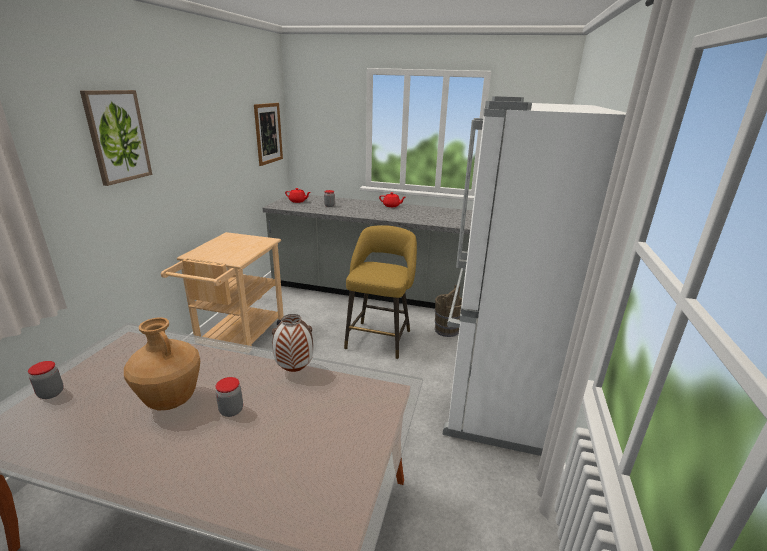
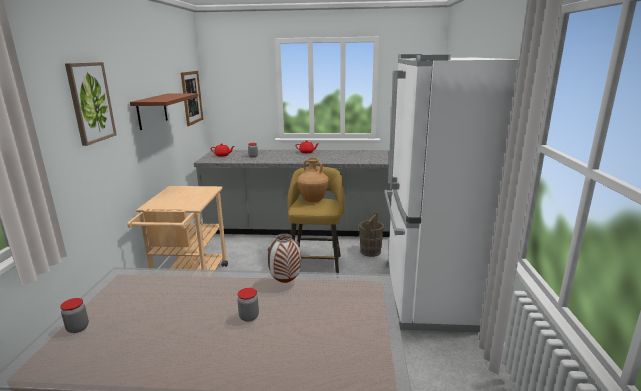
camera: 10 degrees left, 5 degrees down
(171, 400) = (192, 317): brown vase -> brown vase (313, 200)
(208, 148) = (152, 111): none -> brown shelf

